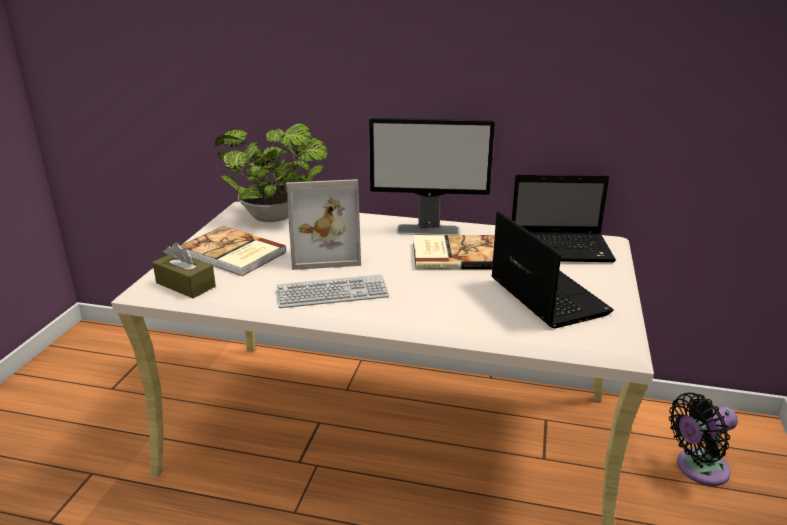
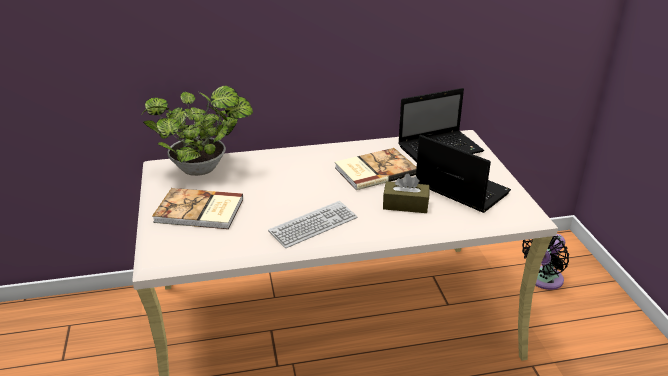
camera: 25 degrees left, 5 degrees up
(185, 285) = (189, 249): brown tissue box -> brown tissue box (405, 205)
(325, 253) = (275, 192): picture frame -> none
(428, 230) = (336, 153): monitor -> none

